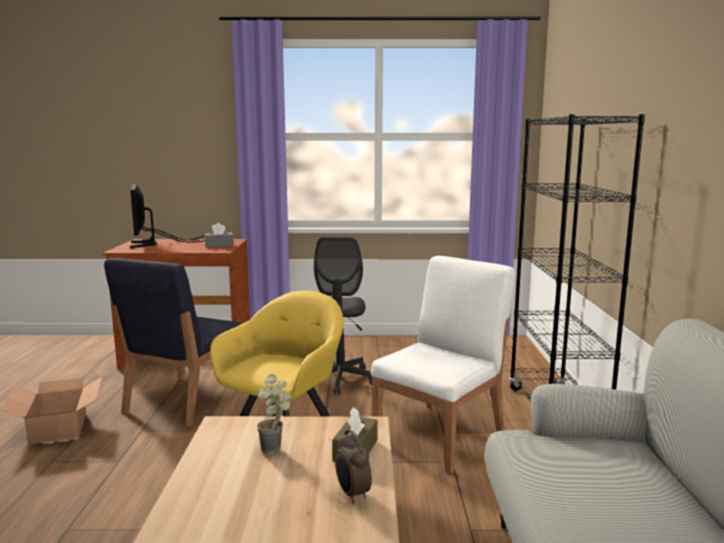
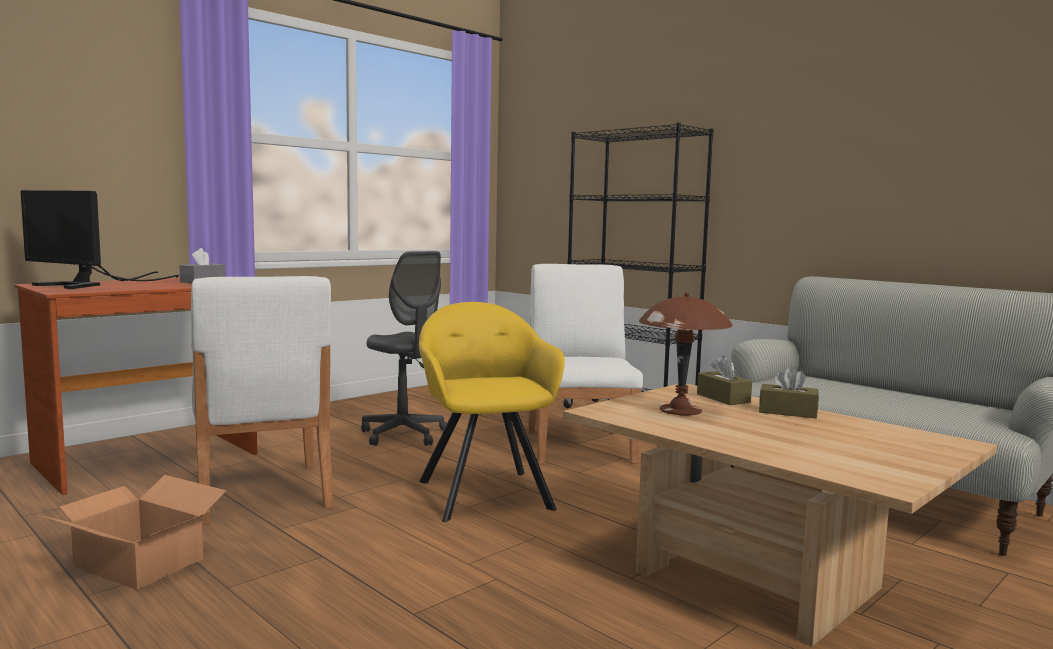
camera: 45 degrees left, 5 degrees down
(183, 400) = (261, 493): blue chair -> white chair
(277, 450) = (681, 410): potted plant -> brown table lamp
(352, 494) = (788, 412): alarm clock -> brown tissue box

